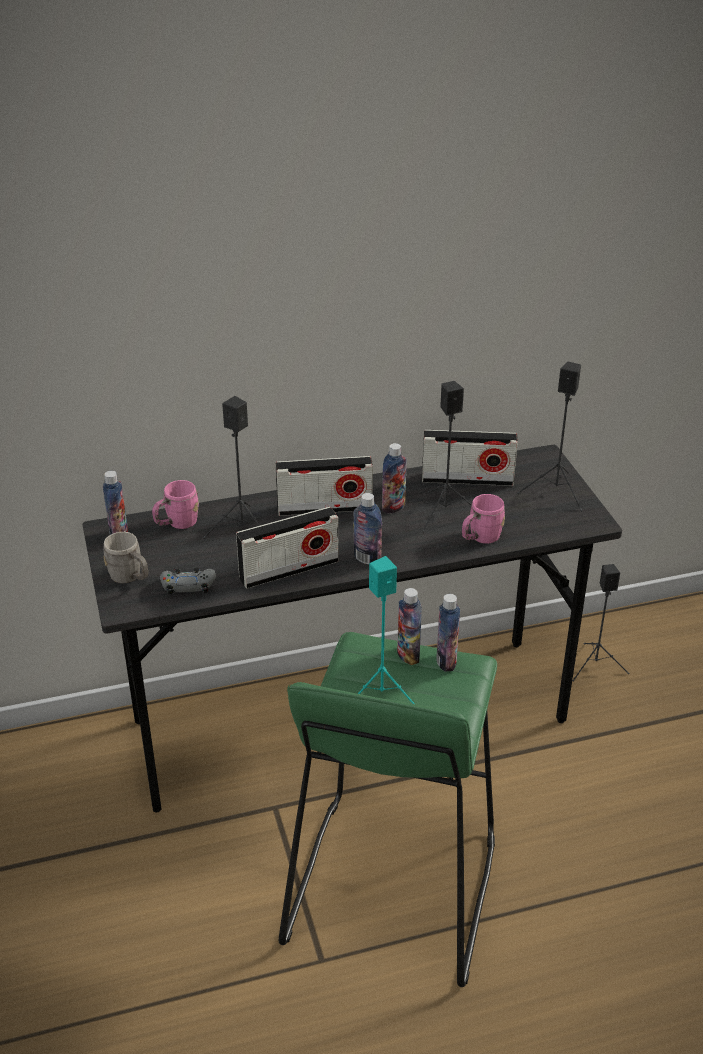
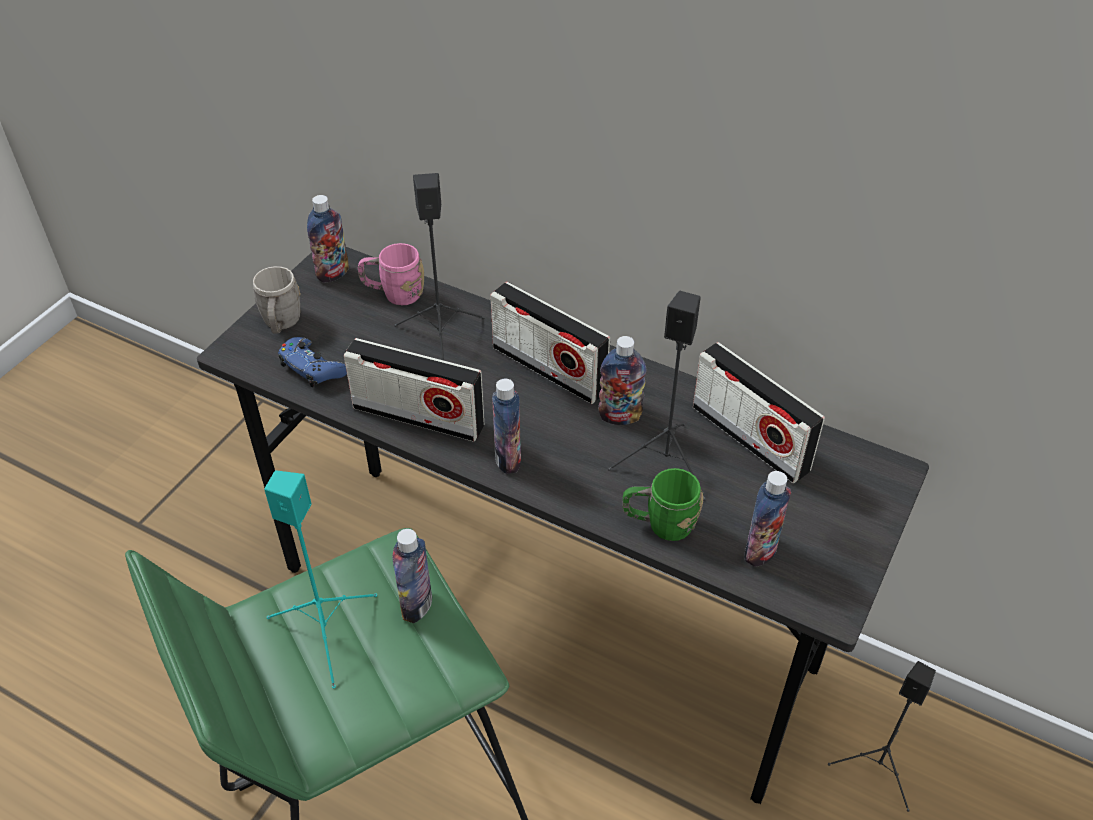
camera: 45 degrees right, 10 degrees up
(188, 586) = (312, 368): grey game controller -> blue game controller
(446, 661) = (441, 645): bottle -> bottle (760, 551)
(480, 538) = (660, 524): pink mug -> green mug
(556, 492) = (838, 530): black speaker -> none

